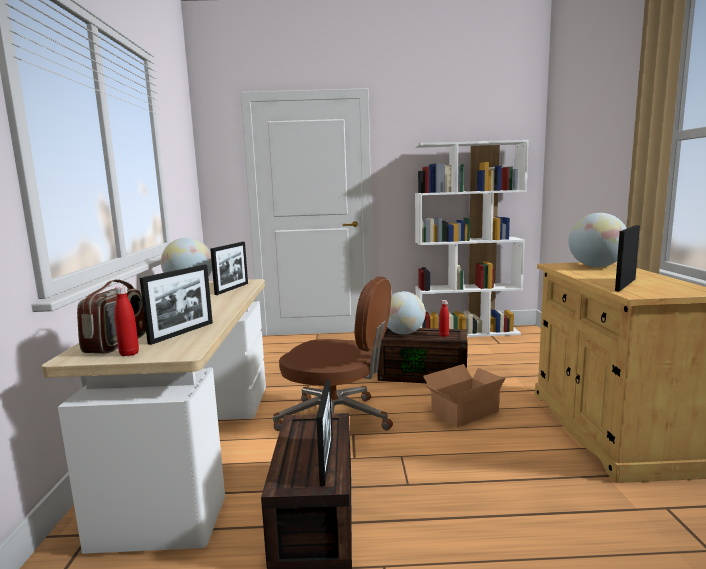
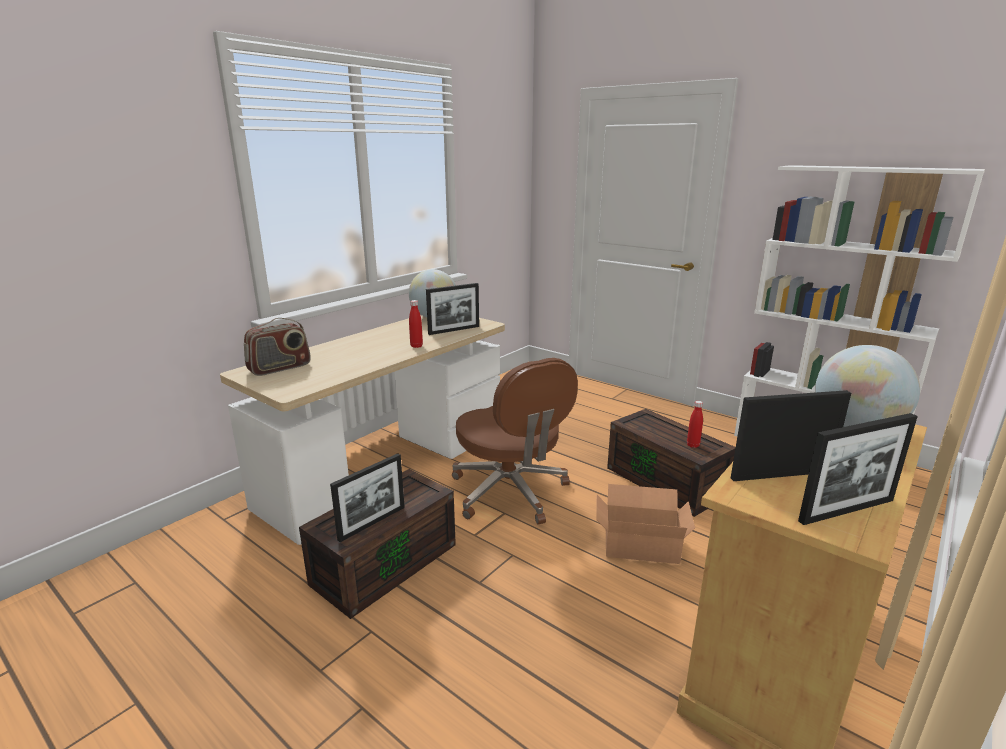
camera: 40 degrees right, 10 degrees up
(129, 354) = (266, 381): red bottle -> red bottle (416, 346)
(182, 333) = (326, 371): picture frame -> picture frame (846, 510)
(403, 333) = (651, 425): globe -> none

